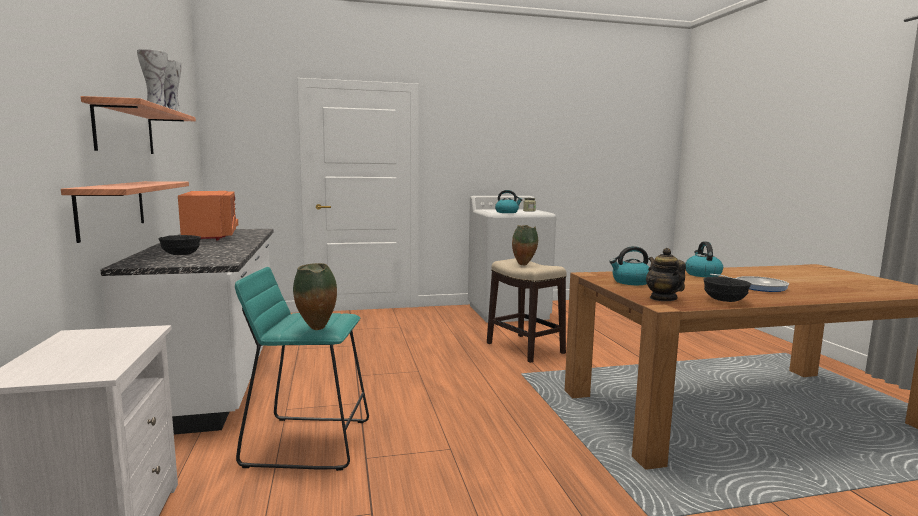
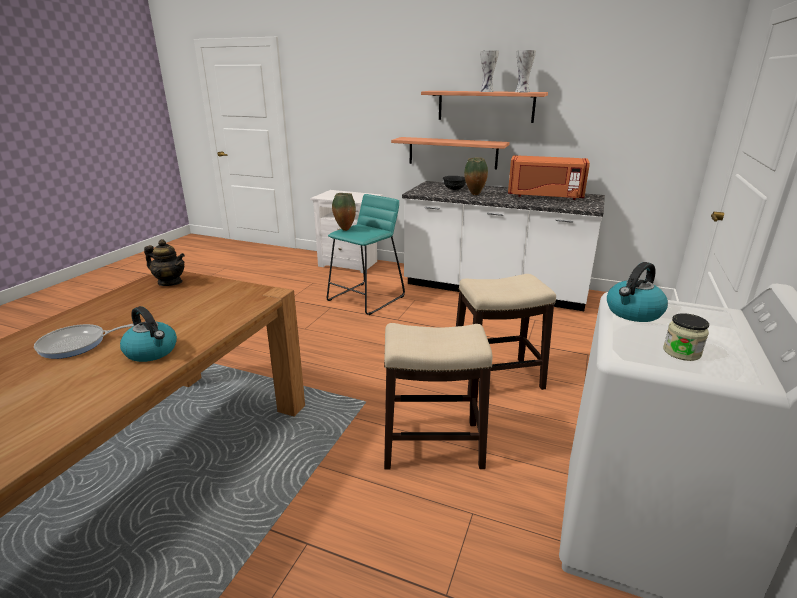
camera: 125 degrees right, 15 degrees up
(424, 346) = (496, 378): none -> stool
(524, 265) = (436, 334): vase -> vase (474, 195)
(630, 282) = (218, 296): kettle -> none
(724, 300) = (116, 299): black bowl -> none

